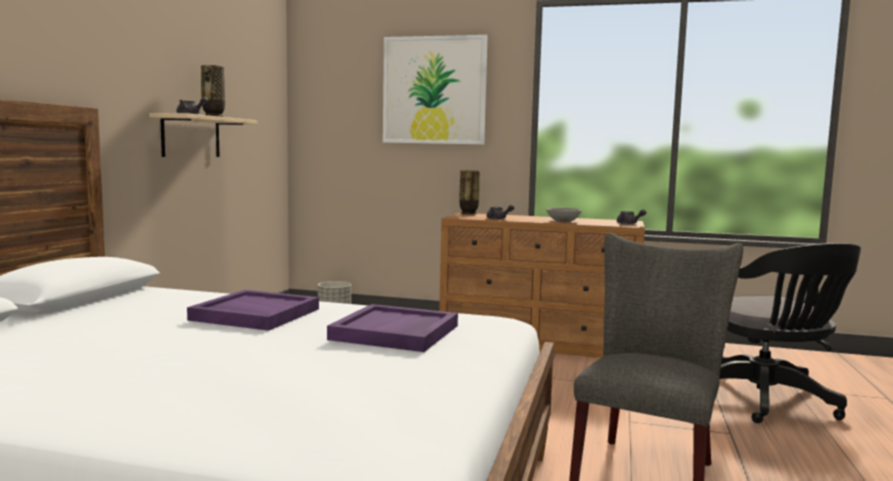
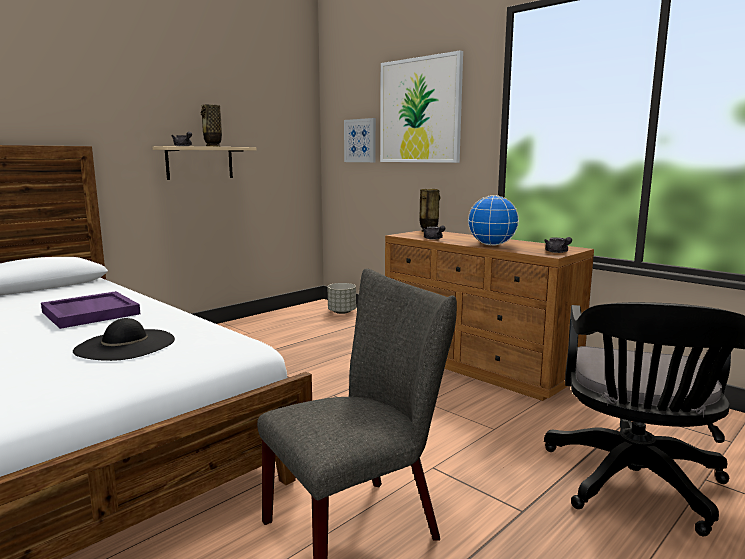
camera: 30 degrees right, 5 degrees up
(351, 118) = (360, 140): none -> picture
(395, 333) = (125, 345): purple tray -> black hat
(563, 221) = (492, 245): grey bowl -> globe

